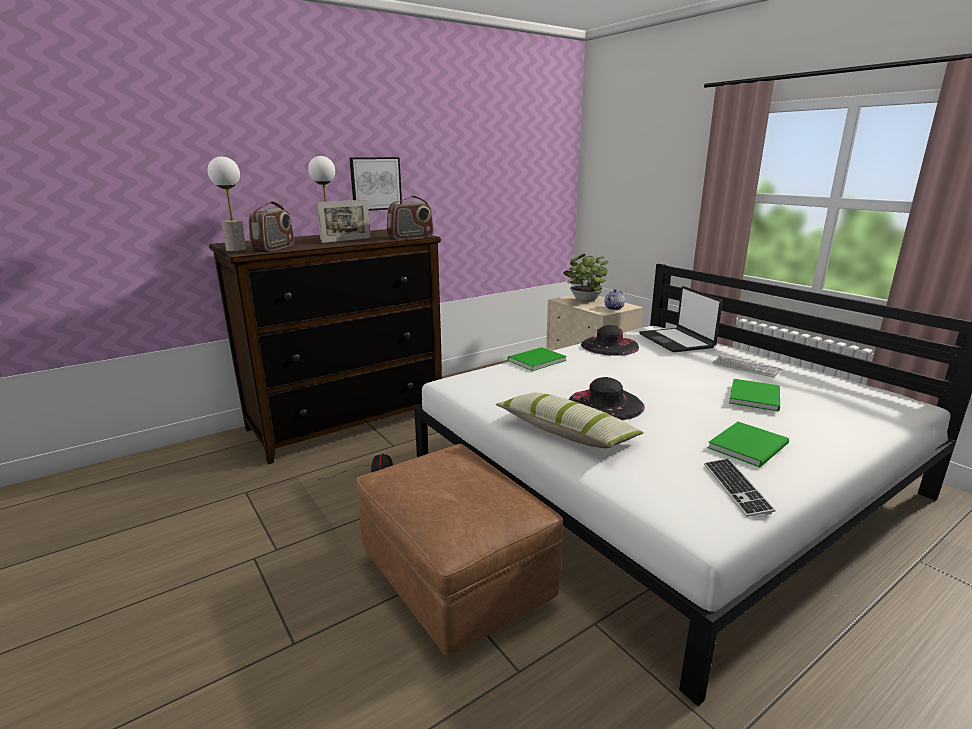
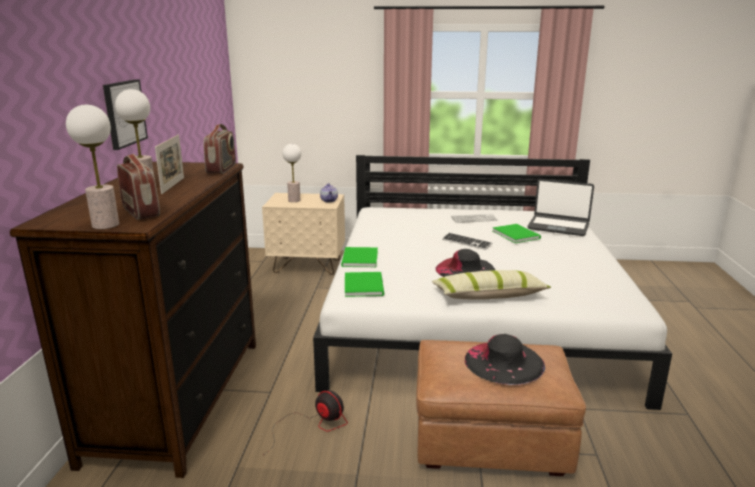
camera: 50 degrees left, 0 degrees up
(585, 301) = (294, 200): potted plant -> table lamp
(609, 345) = (377, 231): black hat -> black hat (504, 362)
(676, 341) = (406, 214): laptop -> laptop (558, 226)
(736, 488) = (605, 285): keyboard -> keyboard (466, 242)
(750, 446) = (566, 262): green book -> green book (365, 285)

